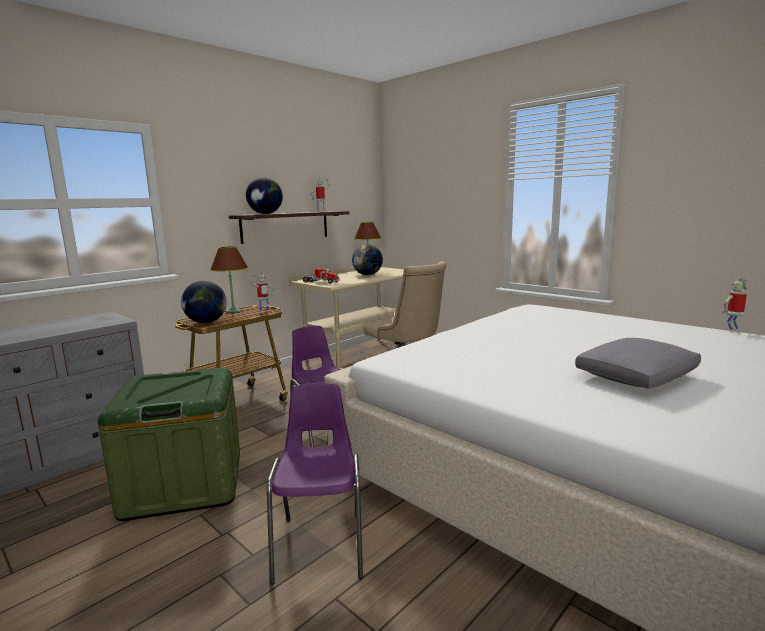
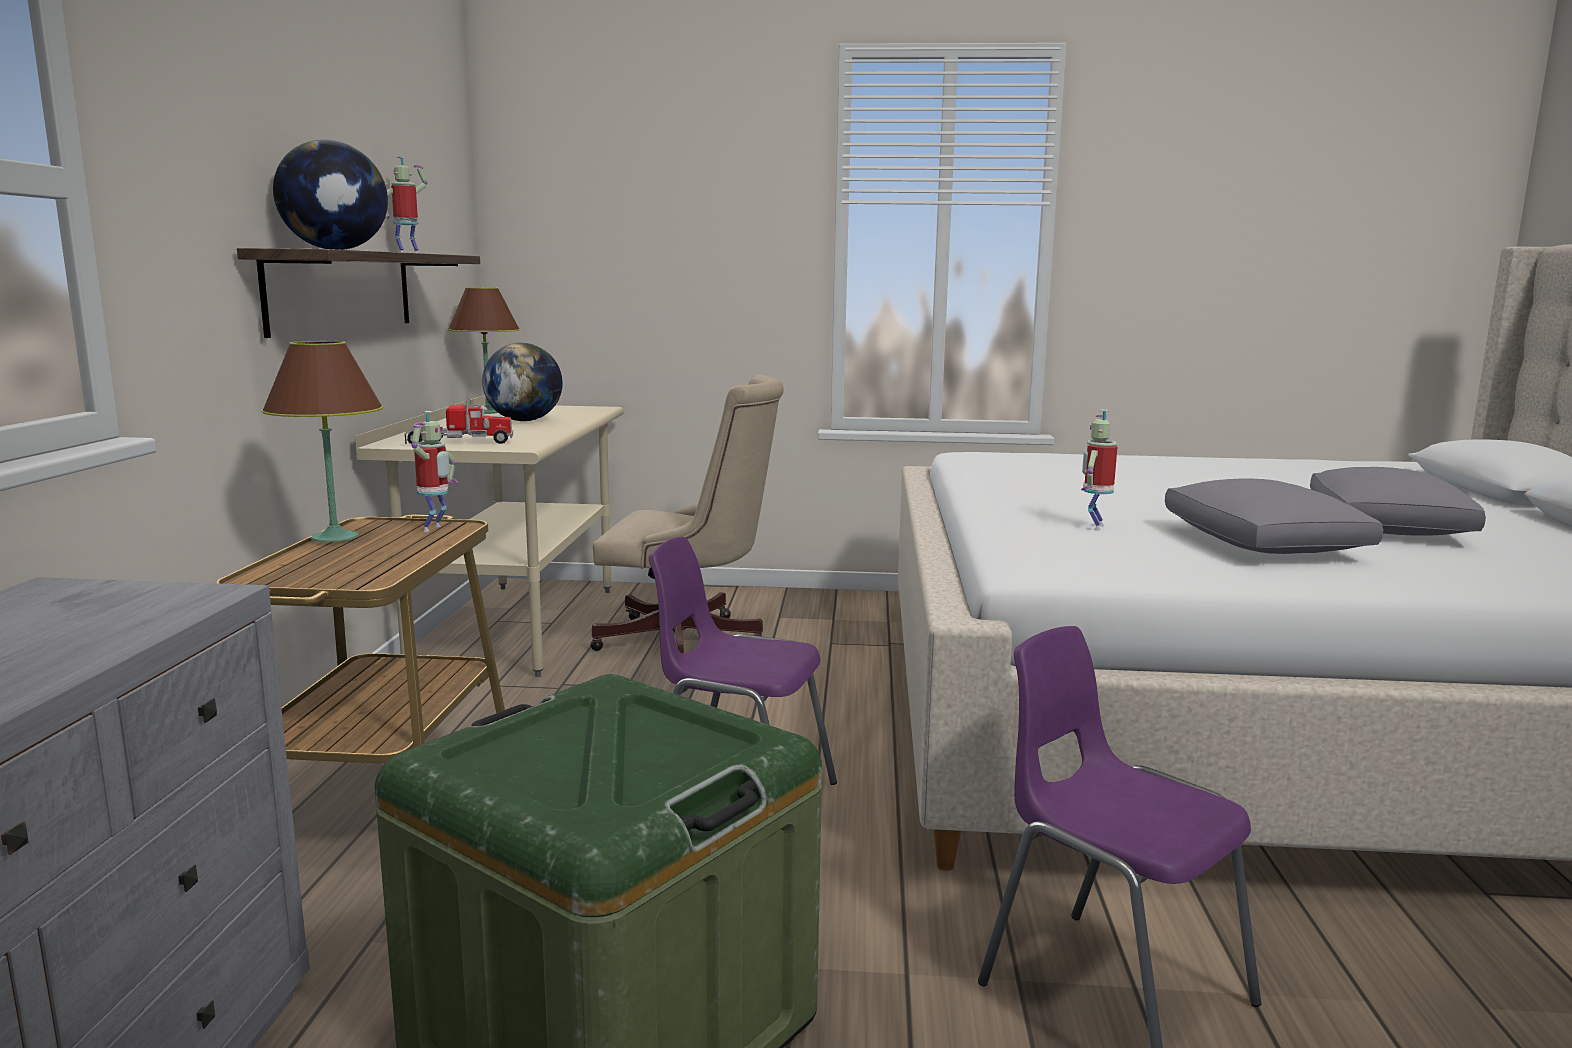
camera: 40 degrees left, 0 degrees up
(206, 322) = (350, 574): globe -> none
(522, 371) = (1263, 544): none -> grey pillow
(732, 330) = (1291, 458): toy robot -> toy robot (1094, 527)

